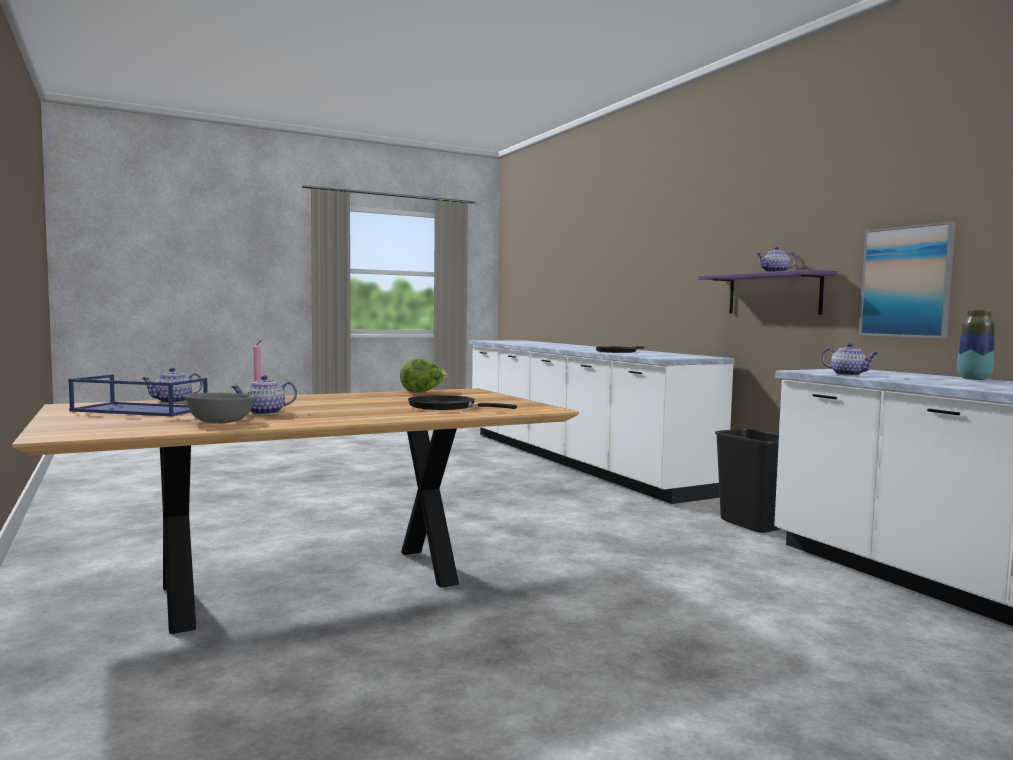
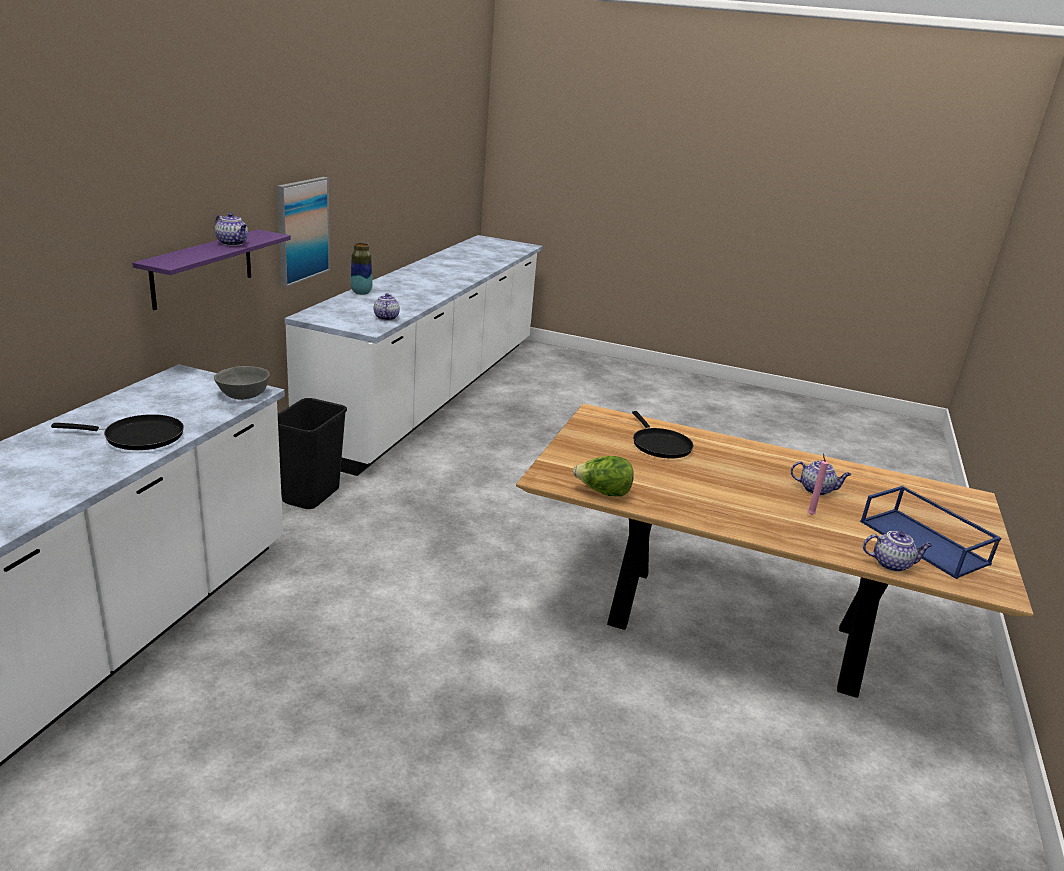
camera: 135 degrees left, 20 degrees up
(221, 421) = (858, 482): grey bowl -> grey bowl (243, 394)

